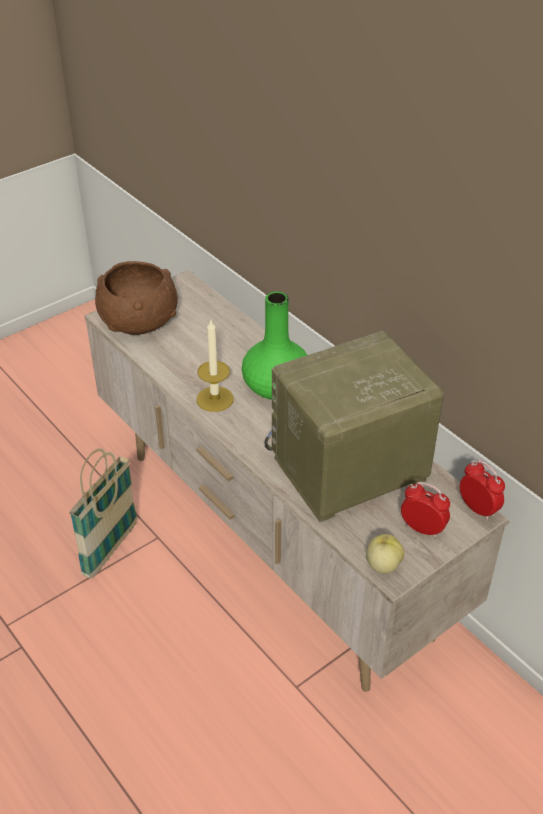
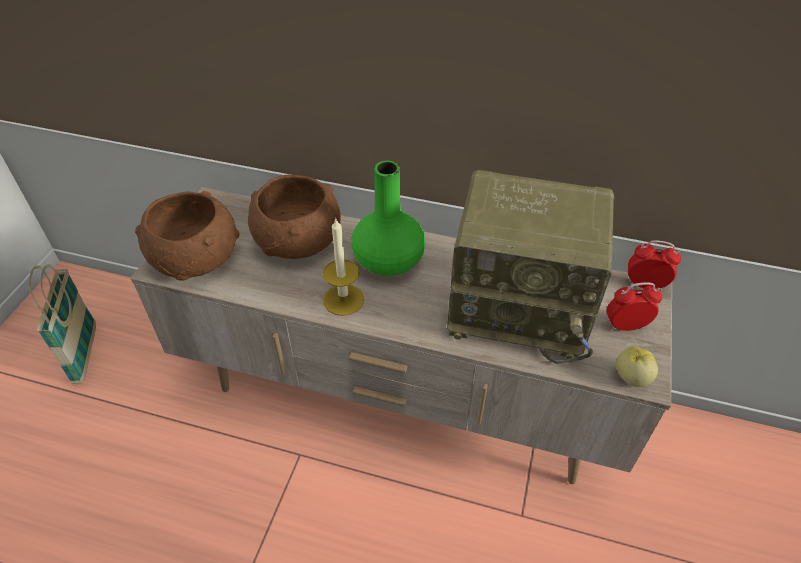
camera: 35 degrees left, 5 degrees up
(110, 549) = (264, 492): basket -> basket (85, 354)
(222, 340) = (297, 240): none -> brown bowl
(348, 471) = (521, 307): radio -> radio turned 105 degrees counterclockwise

